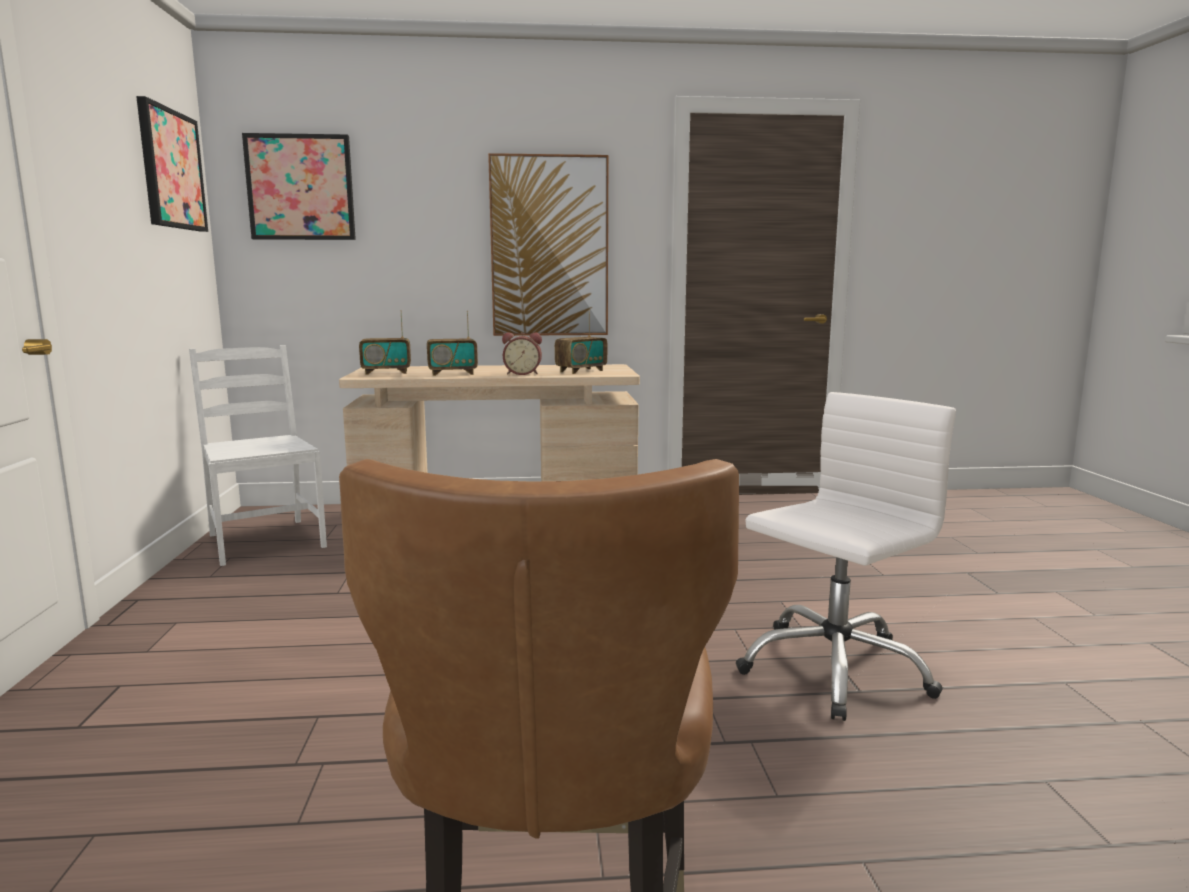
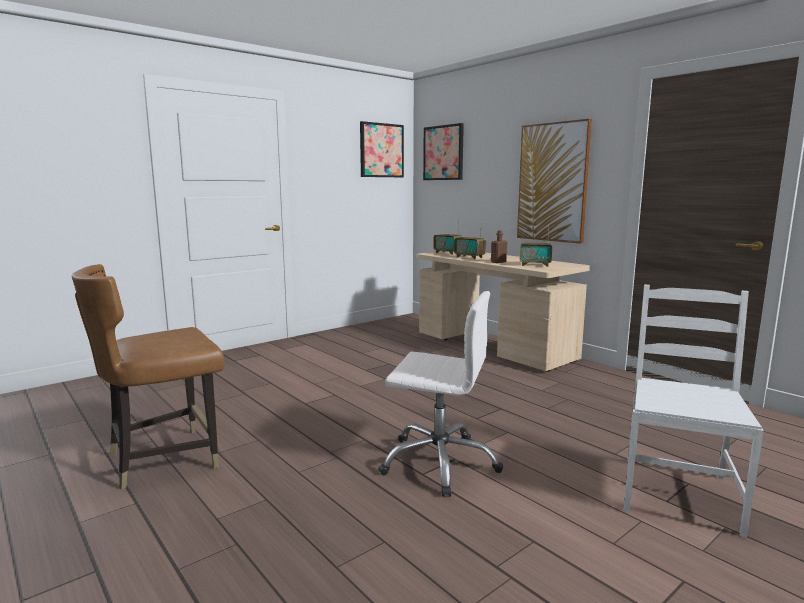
camera: 55 degrees right, 0 degrees up
(264, 541) = (387, 328): white chair -> white chair (677, 492)
(523, 374) = (498, 262): alarm clock -> brown bottle

